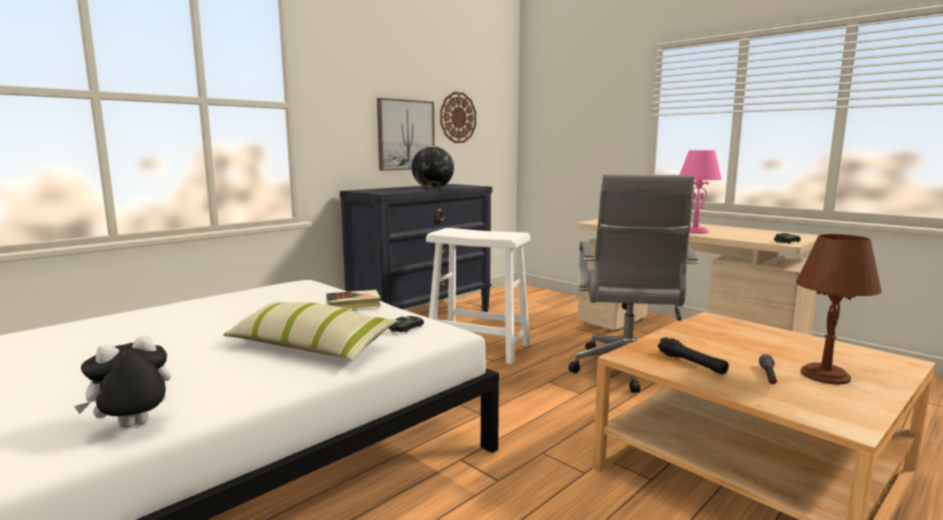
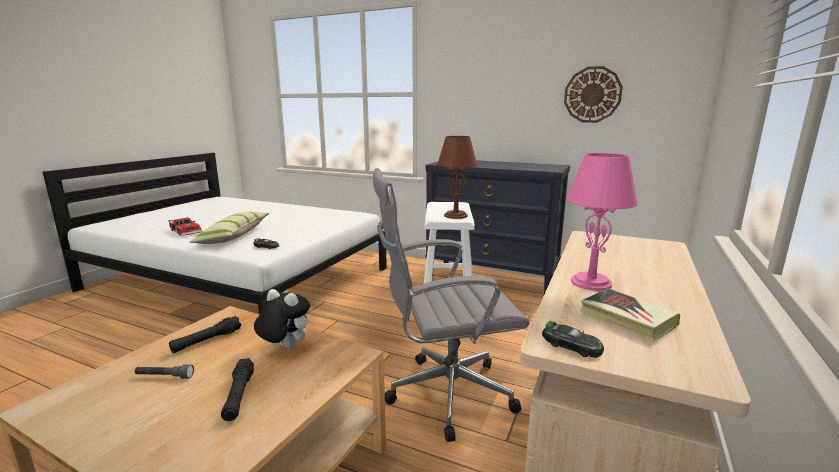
camera: 70 degrees right, 5 degrees up
(133, 427) = (144, 233): plush toy -> plush toy (284, 347)
(203, 382) = (187, 231): none -> toy car
(353, 304) = (313, 230): book -> book (627, 318)
(405, 135) = (518, 114): picture -> none
(432, 188) = (497, 166): globe -> none
(786, 350) = (239, 395): none -> black flashlight
(825, 375) = (155, 412): brown table lamp -> brown table lamp (455, 215)

